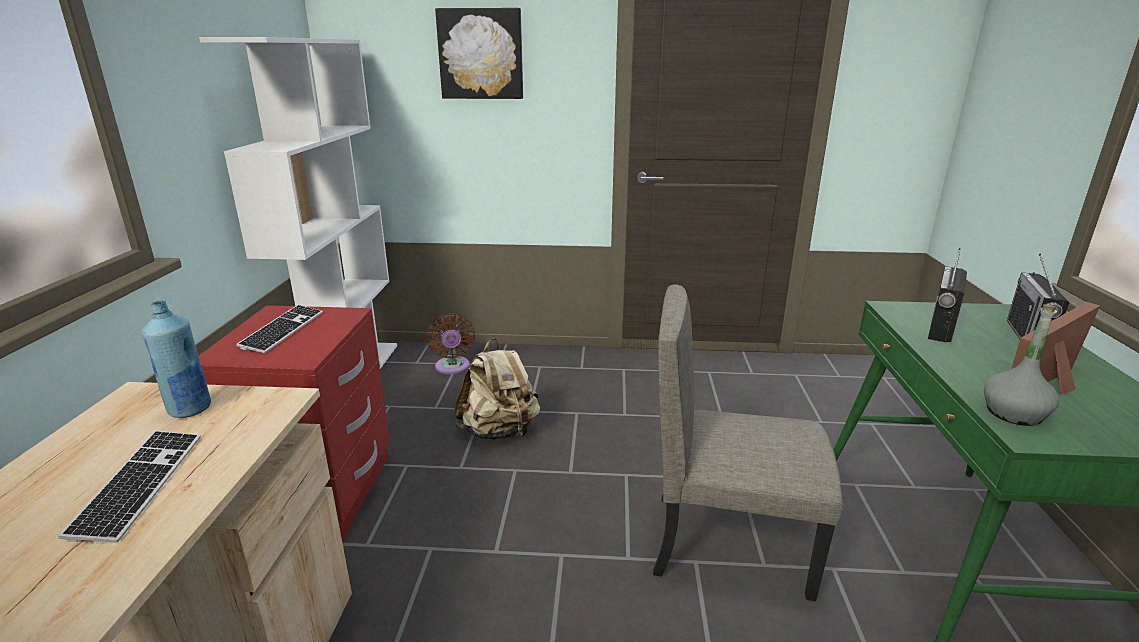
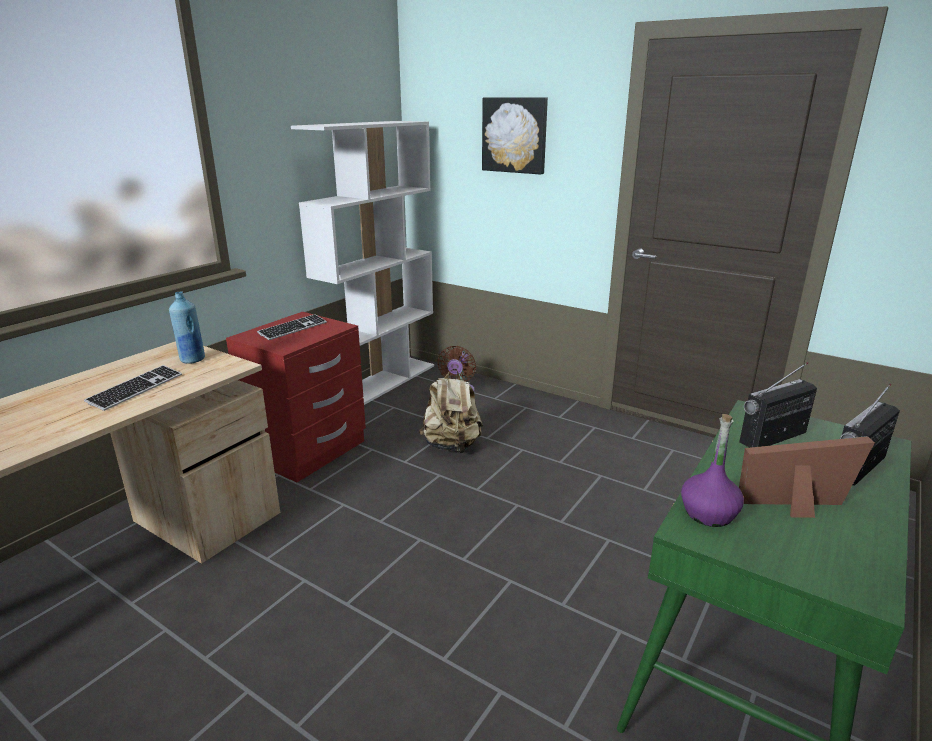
camera: 30 degrees right, 0 degrees up
(730, 542) = (551, 579): beige chair -> none
(1013, 413) = (708, 513): grey bottle -> purple bottle

